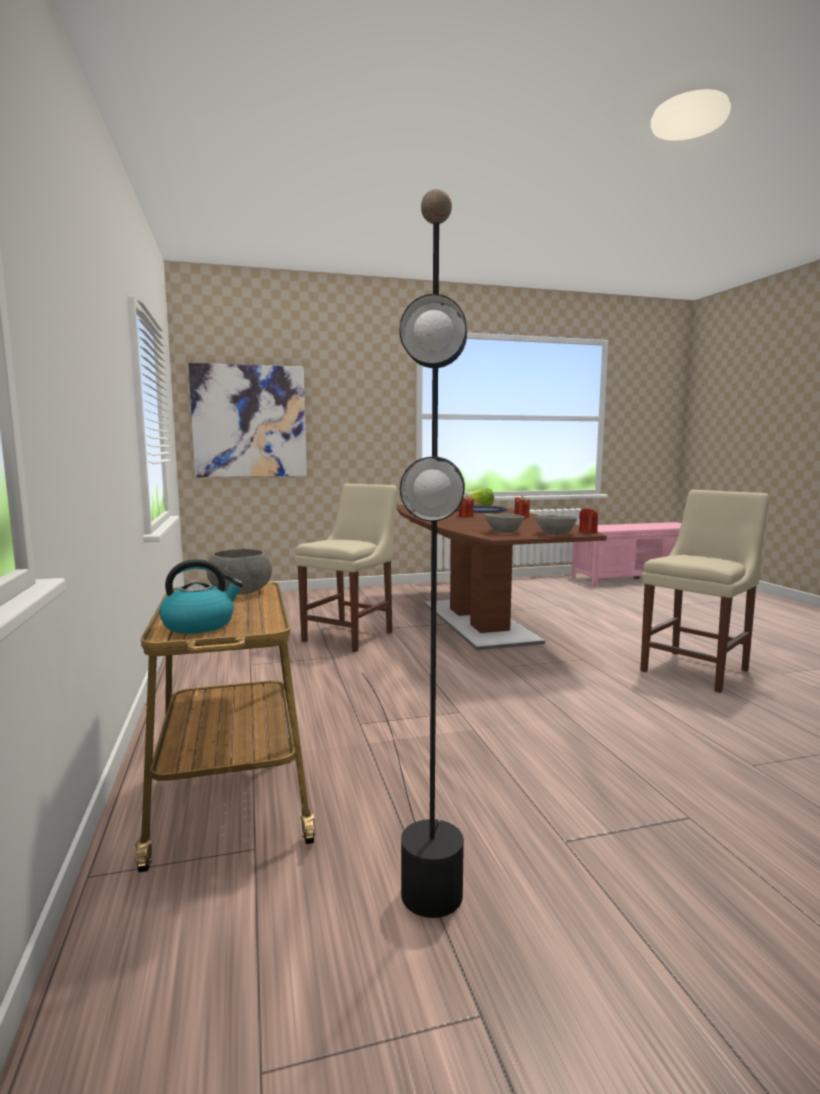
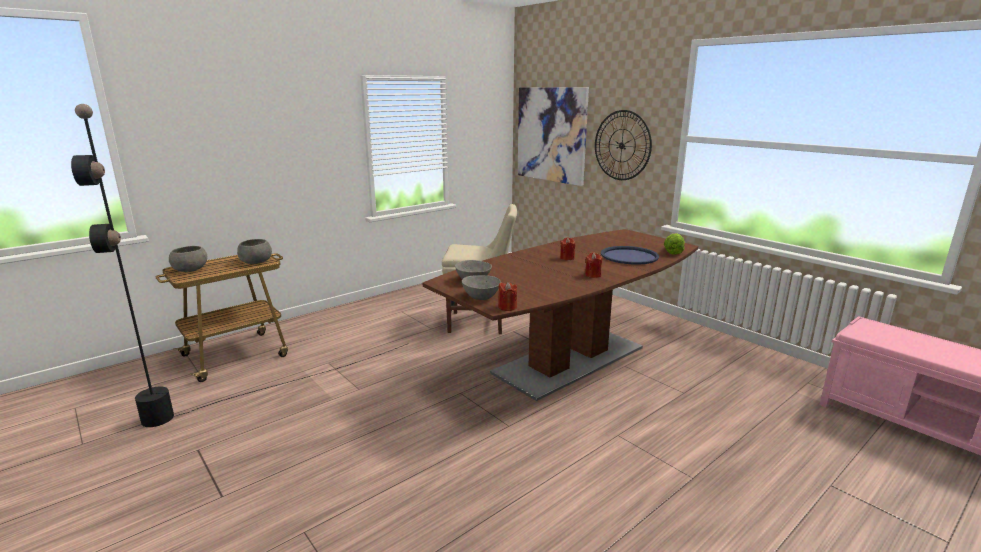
camera: 65 degrees right, 10 degrees up
(200, 625) = (190, 269): kettle -> grey bowl
(353, 427) = (622, 145): none -> wall clock
(697, 669) = (533, 501): beige chair -> none

